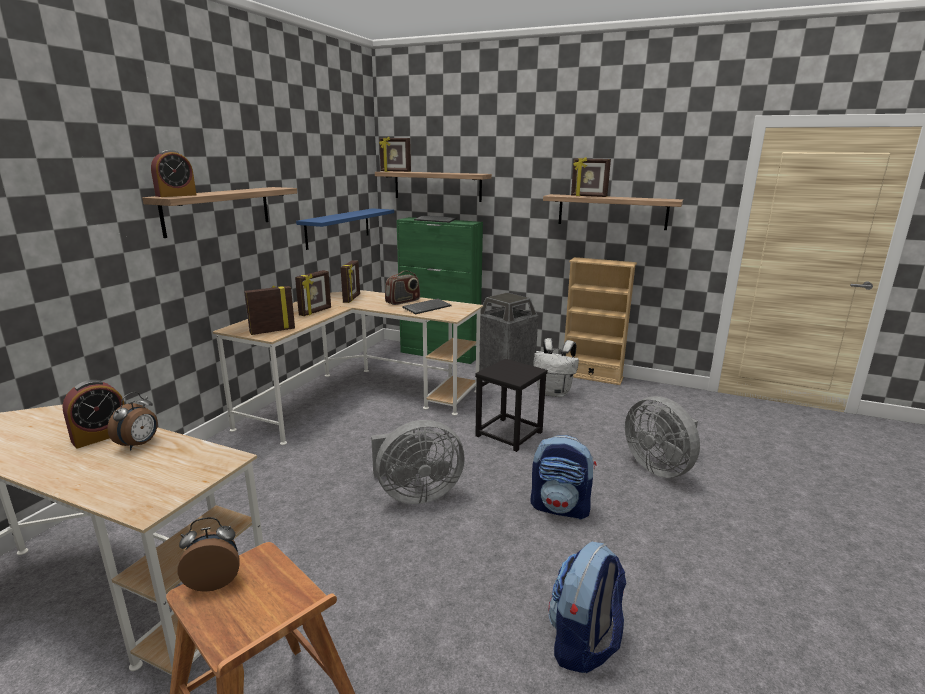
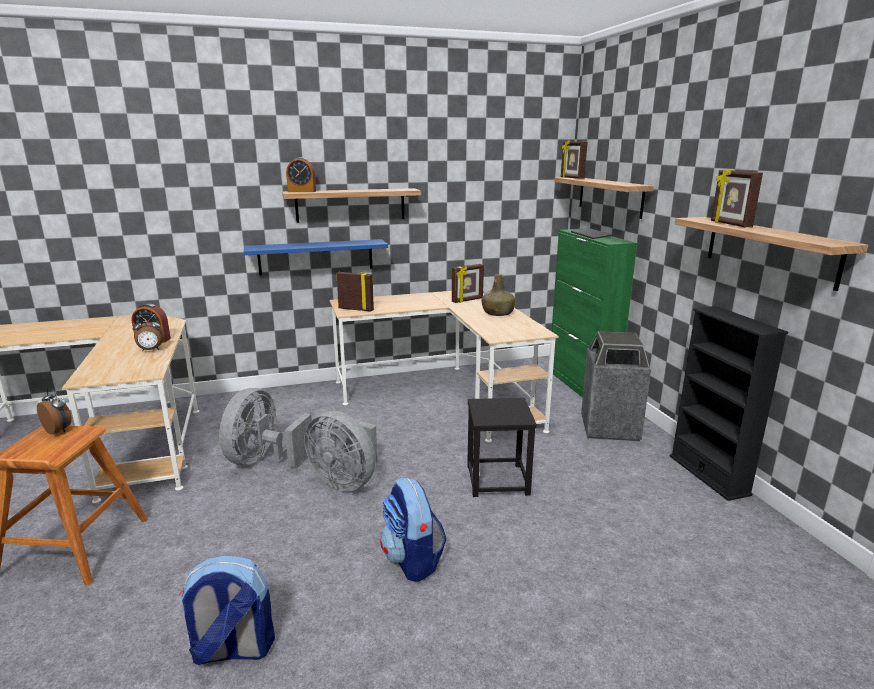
camera: 50 degrees right, 0 degrees up
(316, 312) = (416, 303): picture frame -> none
(338, 228) = (498, 231): blue shelf -> blue shelf (316, 257)
(403, 301) = (498, 313): radio -> green bottle
(427, 307) = (502, 323): keyboard -> none
(554, 393) = (622, 469): white backpack -> none
(591, 376) = (708, 475): beige bookcase -> black bookcase
(659, 467) = (578, 599): grey fan -> grey fan (264, 460)

